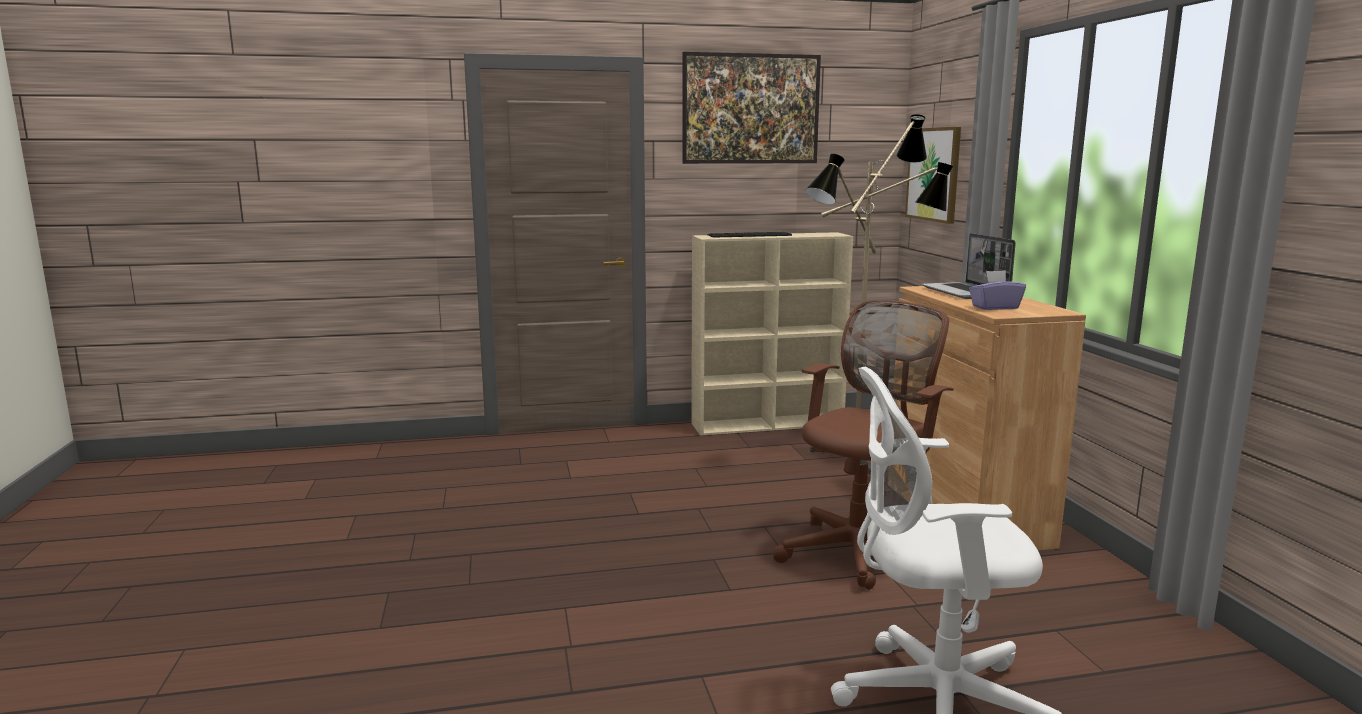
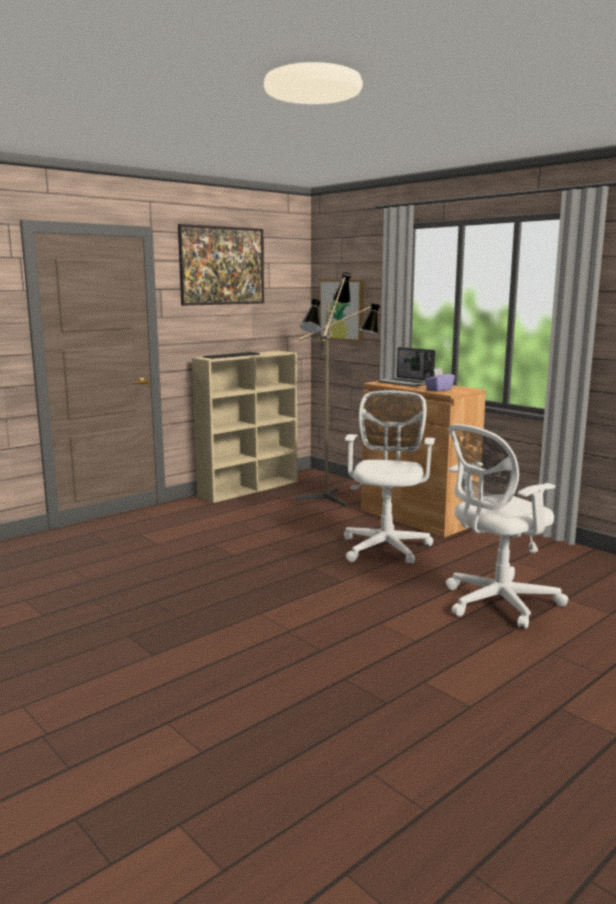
camera: 30 degrees left, 0 degrees up
(860, 550) = (386, 546): brown office chair -> white office chair

